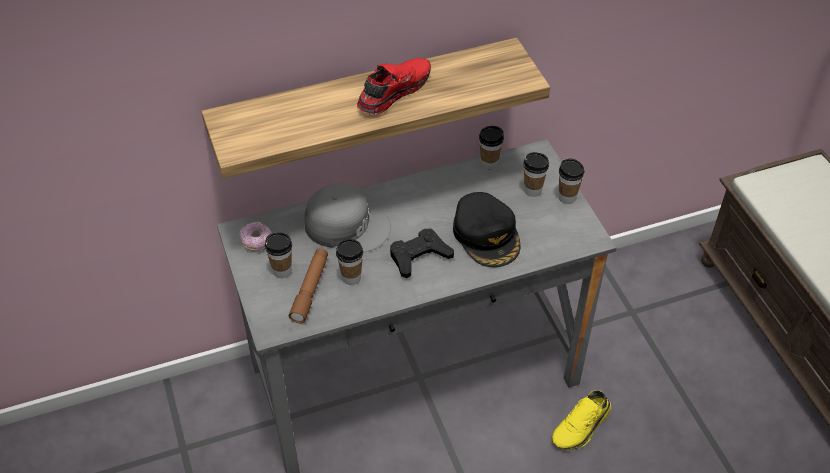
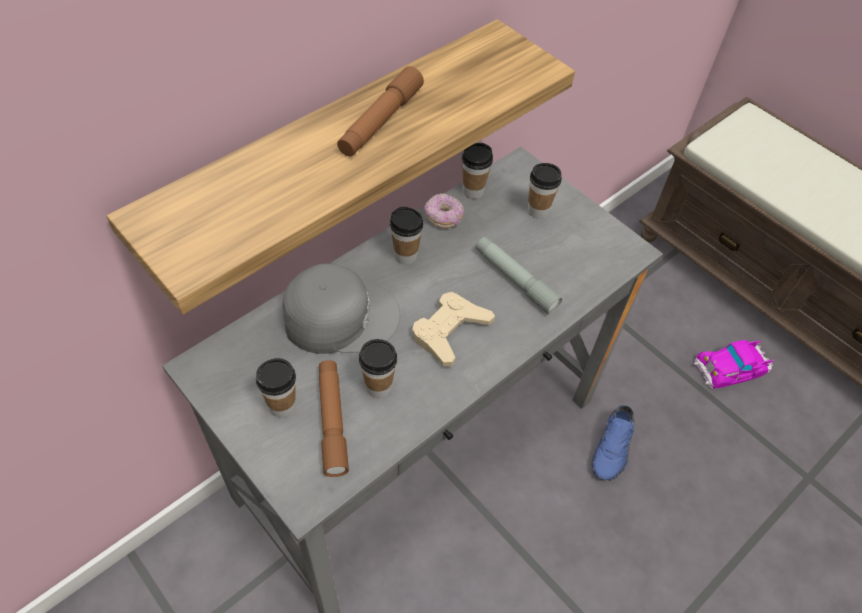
camera: 25 degrees left, 5 degrees up
(256, 241) = (229, 374): donut -> donut (443, 217)
(393, 91) = (381, 121): red shoe -> brown flashlight
(419, 256) = (450, 331): black game controller -> beige game controller
(487, 235) = (515, 280): black cap -> grey flashlight
(567, 197) = (579, 209): cup -> cup (405, 256)
(582, 427) = (613, 448): yellow shoe -> blue shoe
(731, 396) = (731, 366): none -> toy car

